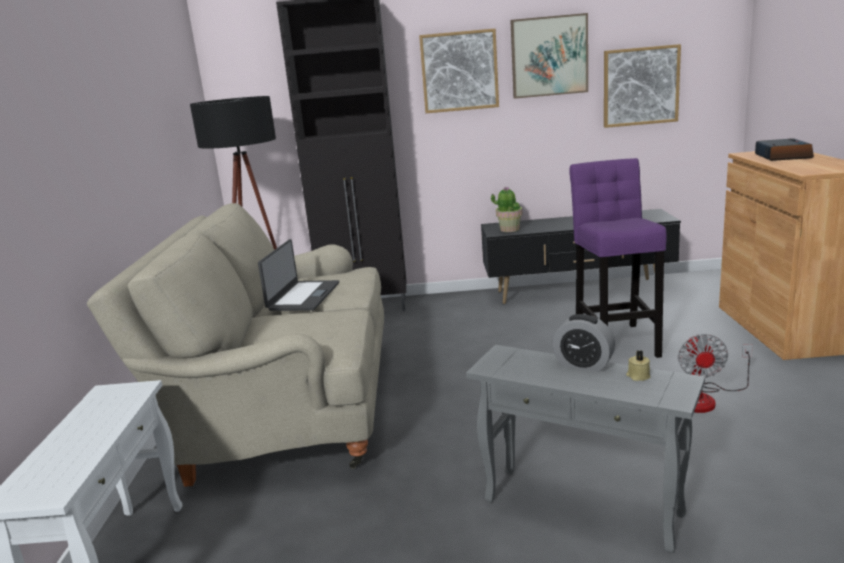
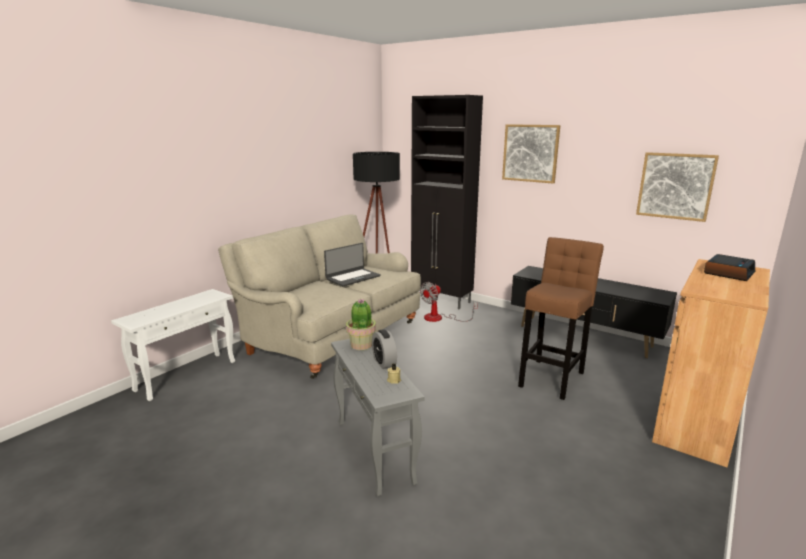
camera: 35 degrees right, 0 degrees up
(509, 229) = (536, 274): potted plant -> potted plant (361, 345)
(549, 56) = (599, 151): picture -> none
(616, 341) = (552, 377): purple stool -> brown stool
(705, 399) = (545, 436): fan -> fan (440, 318)

